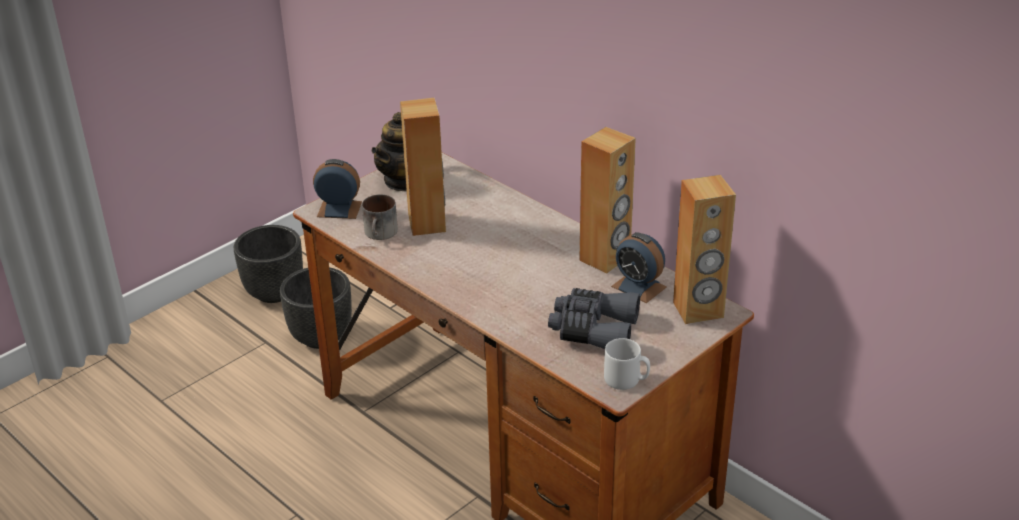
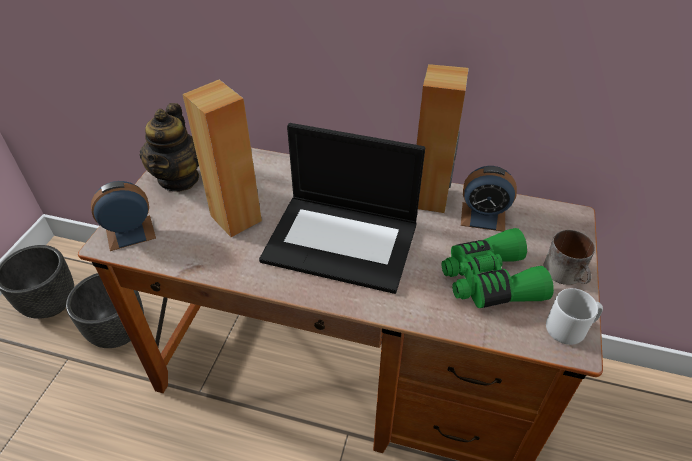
camera: 30 degrees left, 10 degrees up
(381, 233) = (196, 246): mug -> mug (567, 273)
(499, 266) = (343, 241): none -> laptop
(593, 330) = (489, 281): grey binoculars -> green binoculars
(698, 310) = (552, 222): brown speaker -> none

